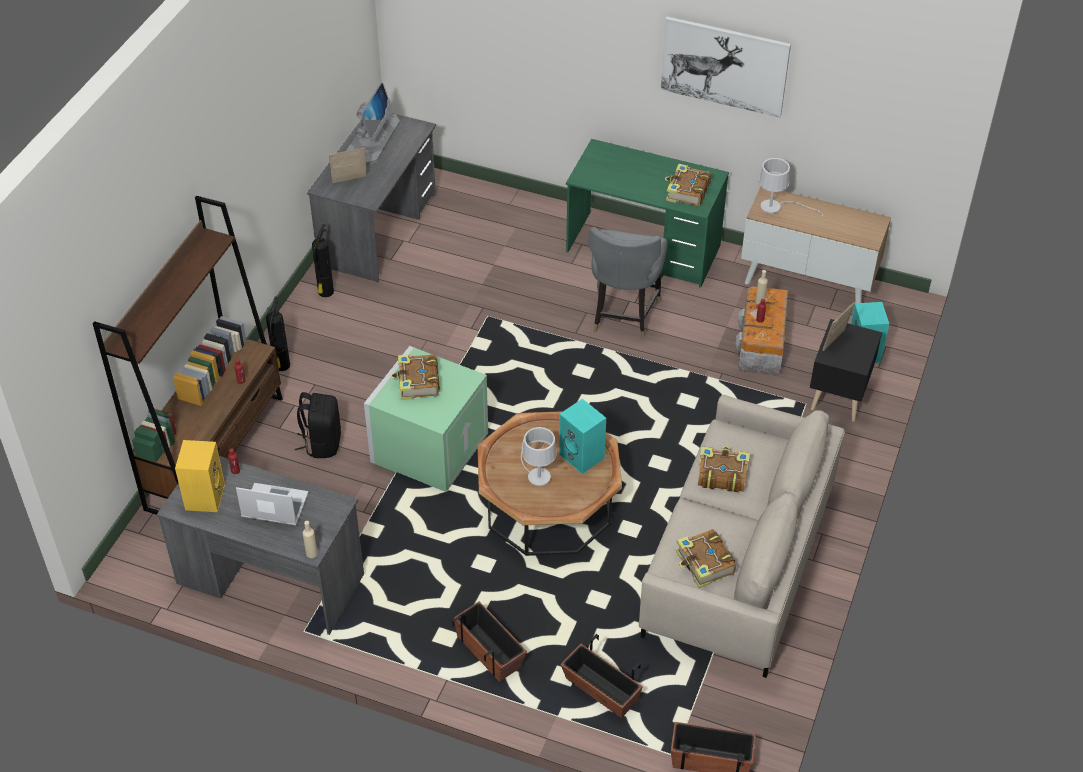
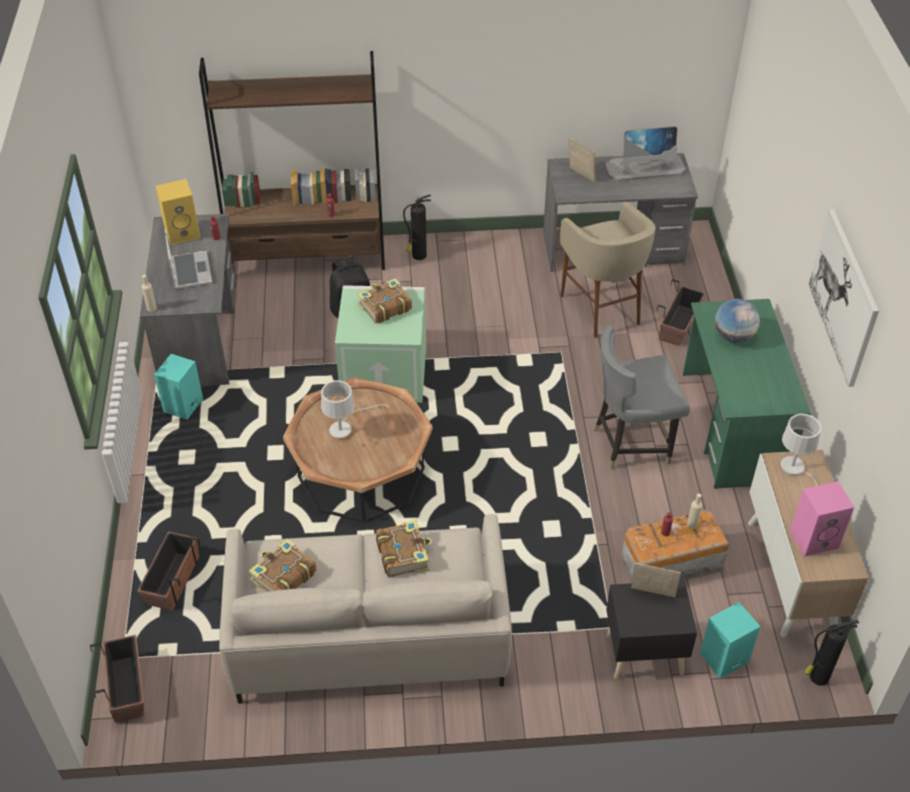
camera: 65 degrees right, 0 degrees up
(325, 293) = (516, 247): fire extinguisher -> fire extinguisher (817, 677)
(452, 269) = (602, 309): none -> beige stool
(489, 651) = (184, 490): planter -> planter (679, 325)
(583, 456) = (383, 452): turquoise speaker -> turquoise speaker (183, 407)
(621, 176) = (733, 336): none -> globe
(687, 192) = (751, 390): book -> none
(843, 227) = (814, 538): none -> pink speaker

